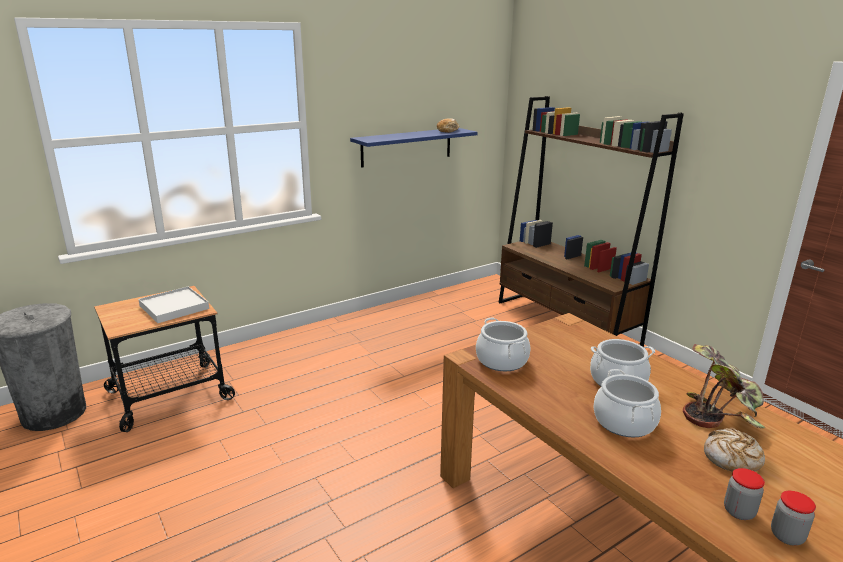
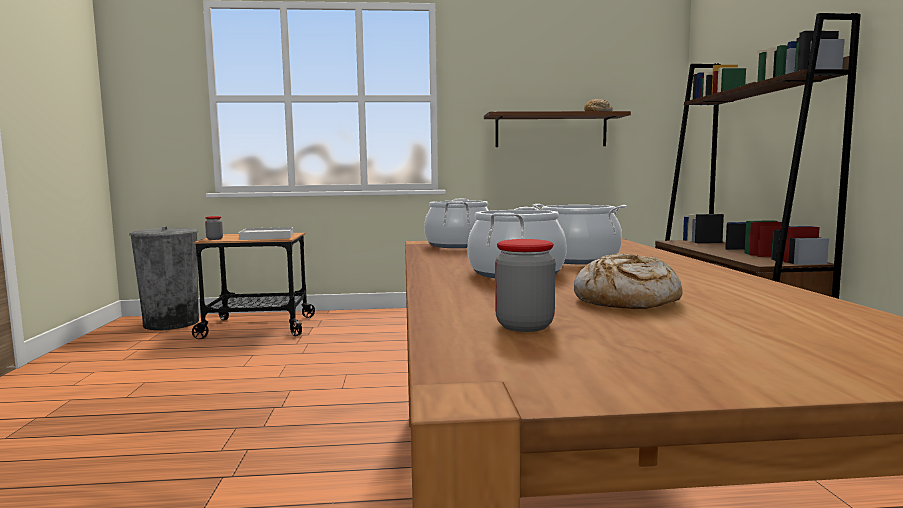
camera: 30 degrees right, 15 degrees down
(407, 147) = (551, 131): blue shelf -> brown shelf
(719, 411) = (694, 281): potted plant -> none
(787, 536) = (562, 350): jar -> jar (214, 239)

